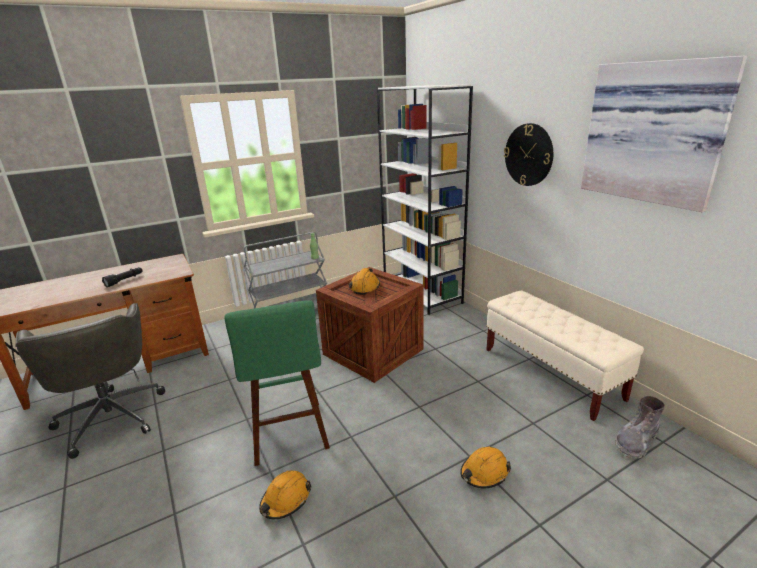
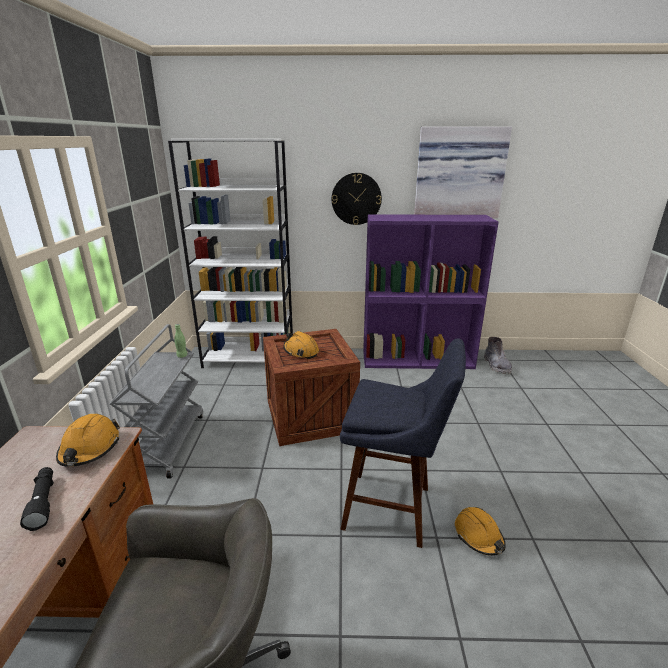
camera: 60 degrees left, 0 degrees up
(289, 436) = (393, 509): green stool -> blue stool
(484, 473) = (496, 424): orange hard hat -> orange hard hat (90, 448)
(550, 374) = (418, 359): beige bench -> purple bookcase

